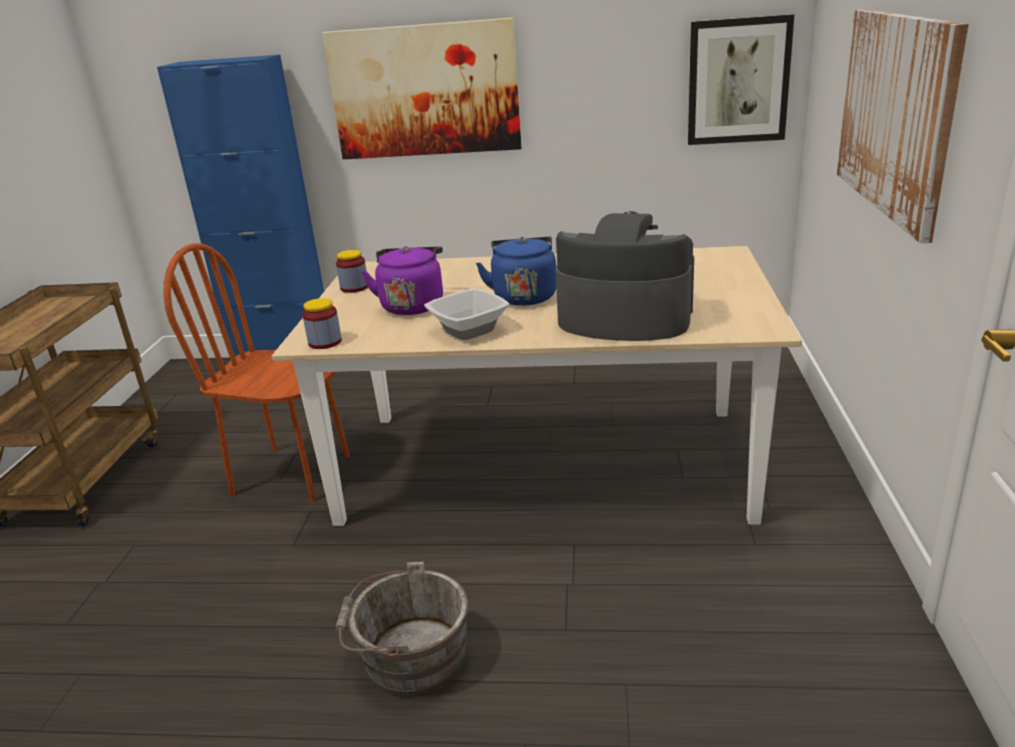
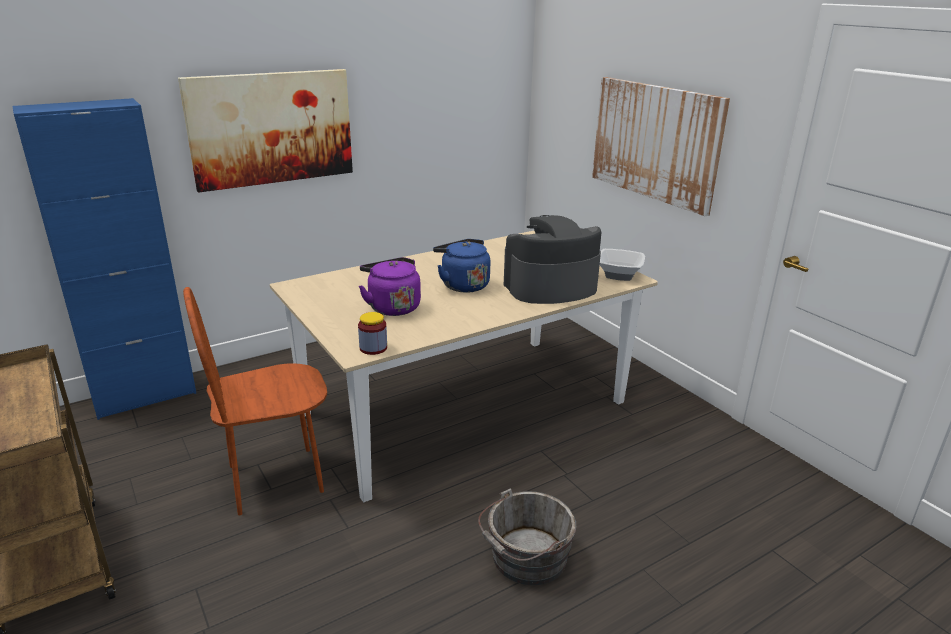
camera: 40 degrees left, 0 degrees up
(354, 287) = (317, 303): jar -> none
(470, 330) = (467, 315): bowl -> bowl (620, 275)
(738, 81) = (492, 116): picture -> none

